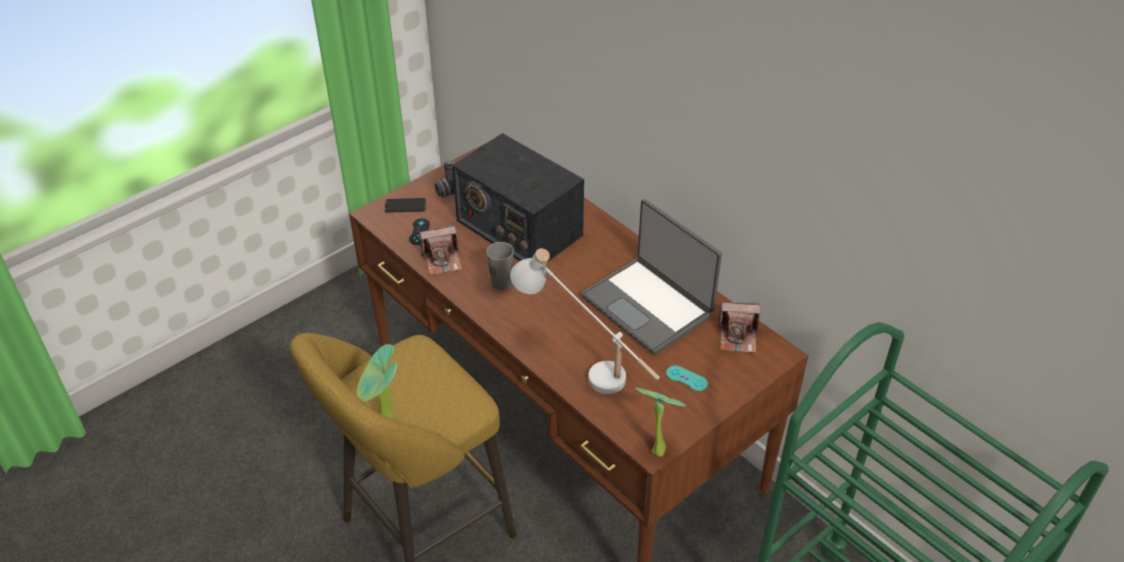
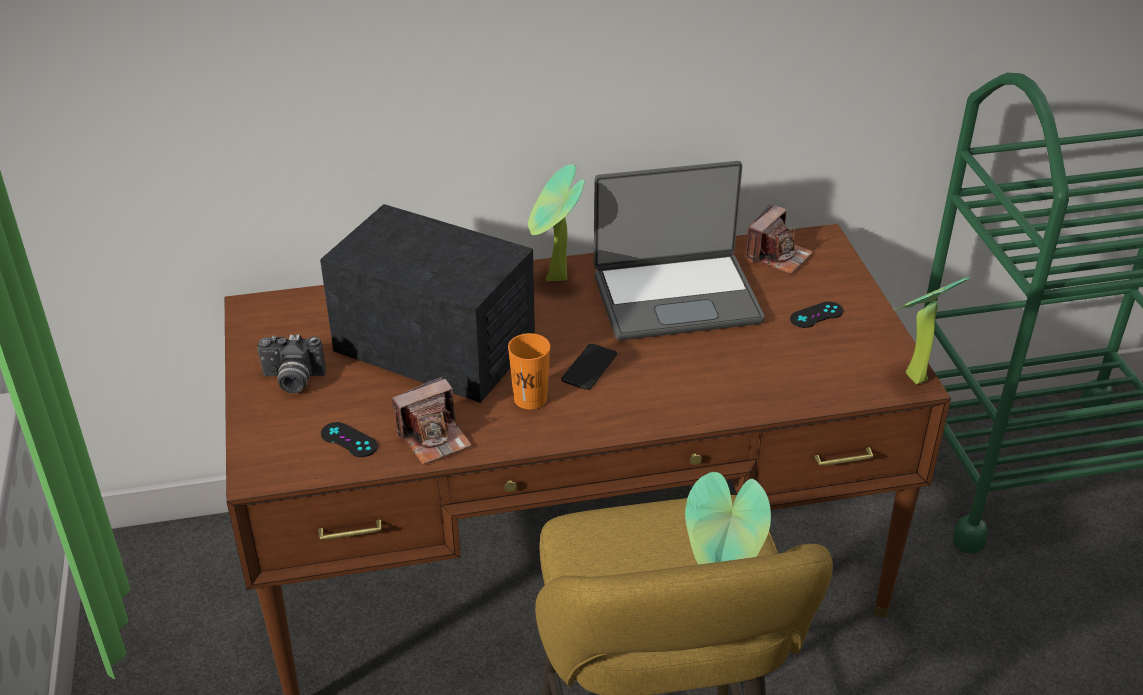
camera: 60 degrees left, 5 degrees down
(405, 206) = (276, 435): phone -> phone (589, 367)
(442, 260) = (434, 438): camera -> camera turned 45 degrees clockwise
(501, 283) = (530, 399): grey cup -> orange cup
(518, 227) = (435, 345): radio -> radio turned 135 degrees counterclockwise
(584, 366) = (741, 384): white table lamp -> none
(618, 248) = (555, 281): none -> potted plant
(686, 378) = (816, 315): turquoise game controller -> black game controller

